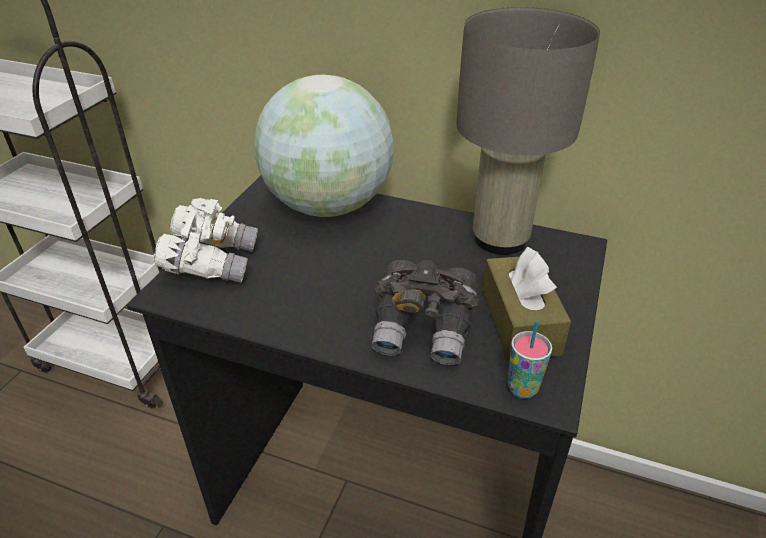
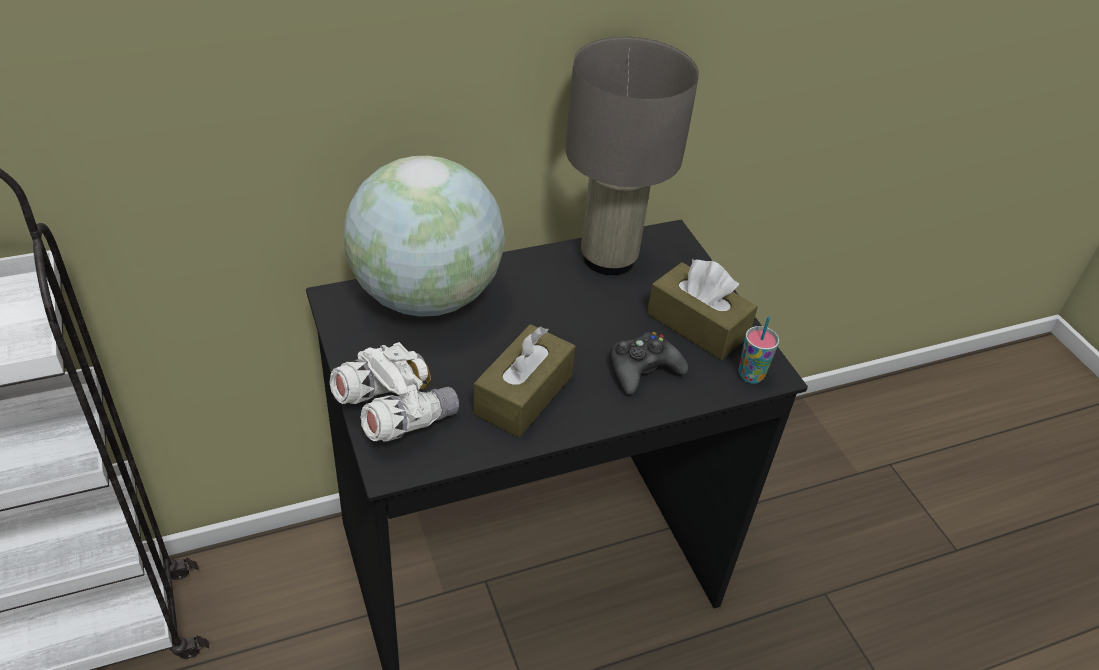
camera: 45 degrees left, 5 degrees up
(307, 297) = (523, 394): none -> brown tissue box
(424, 330) = (643, 370): grey binoculars -> black game controller

